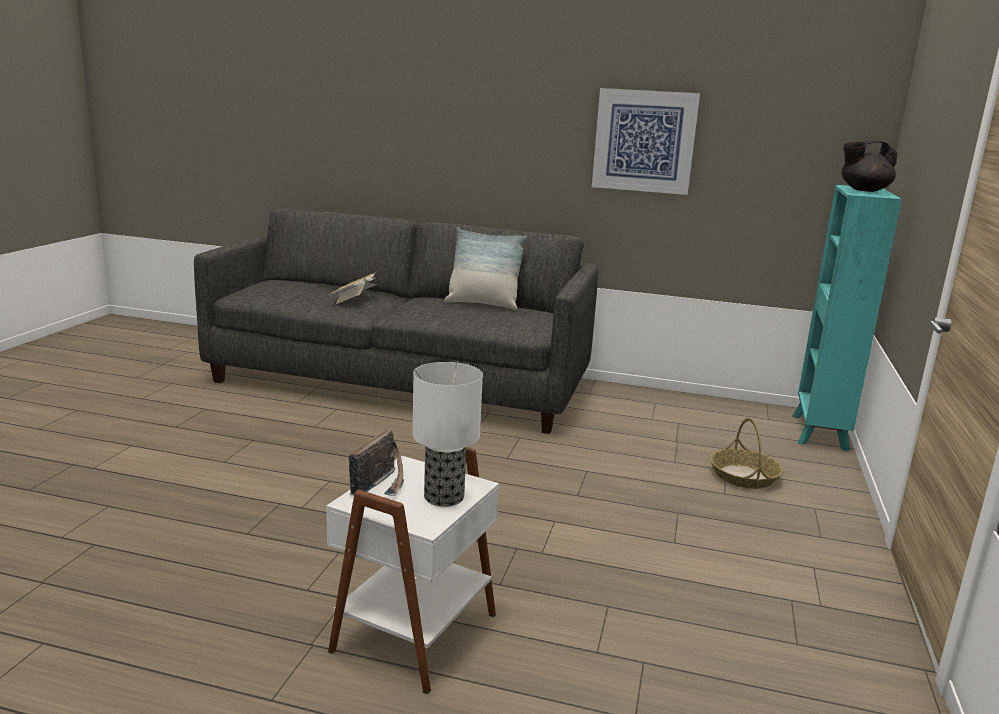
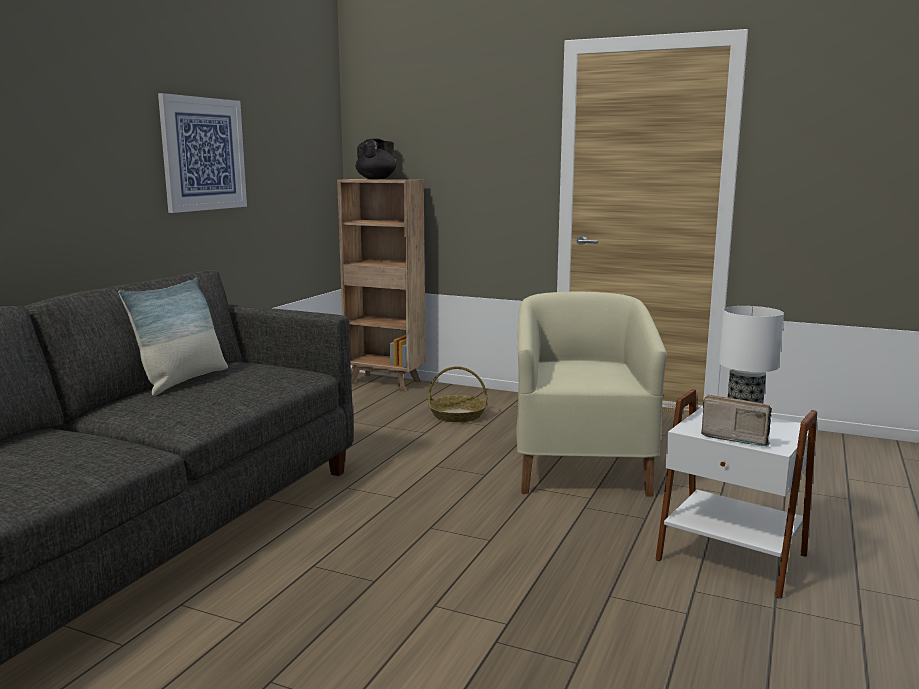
camera: 80 degrees left, 5 degrees down
(354, 300) = (69, 446): book -> none
(622, 550) = (581, 469): none -> beige armchair
(819, 433) = (385, 383): turquoise bookcase -> brown bookcase
(863, 190) = (377, 179): black teapot -> black teapot turned 150 degrees counterclockwise

